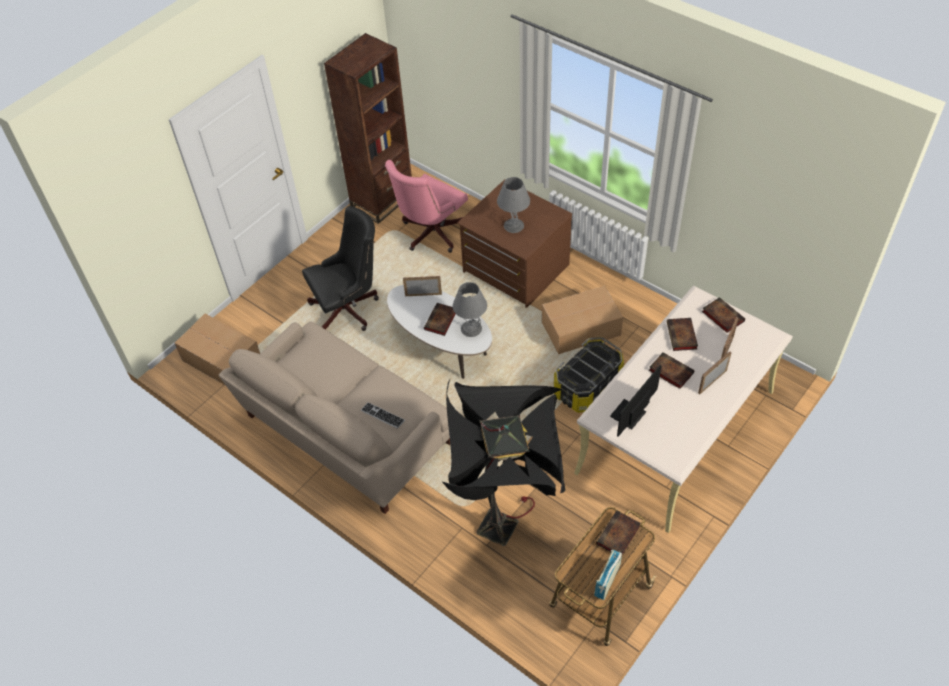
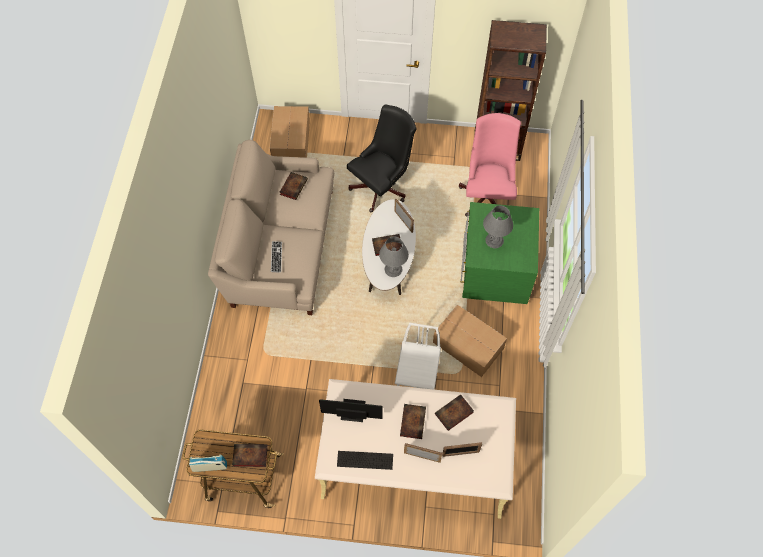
camera: 55 degrees right, 10 degrees up
(349, 309) = (382, 186): black office chair -> black office chair turned 75 degrees counterclockwise
(430, 234) = (487, 195): pink office chair -> pink office chair turned 90 degrees clockwise
(506, 532) = (259, 390): black floor lamp -> none
(515, 269) = (494, 269): brown dresser -> green dresser
(587, 385) = (417, 377): storage box -> white chair
(688, 429) = (365, 460): none -> keyboard
(721, 316) = (495, 434): book -> book (293, 186)

